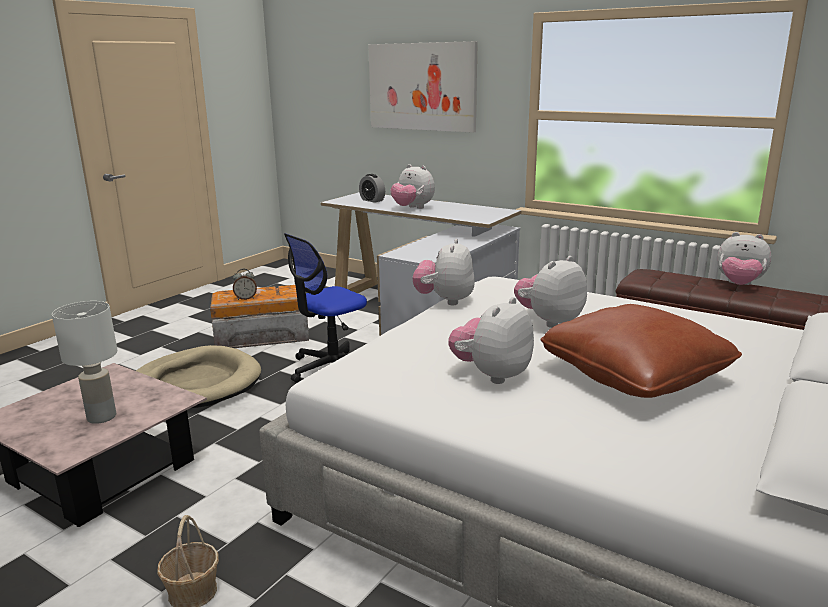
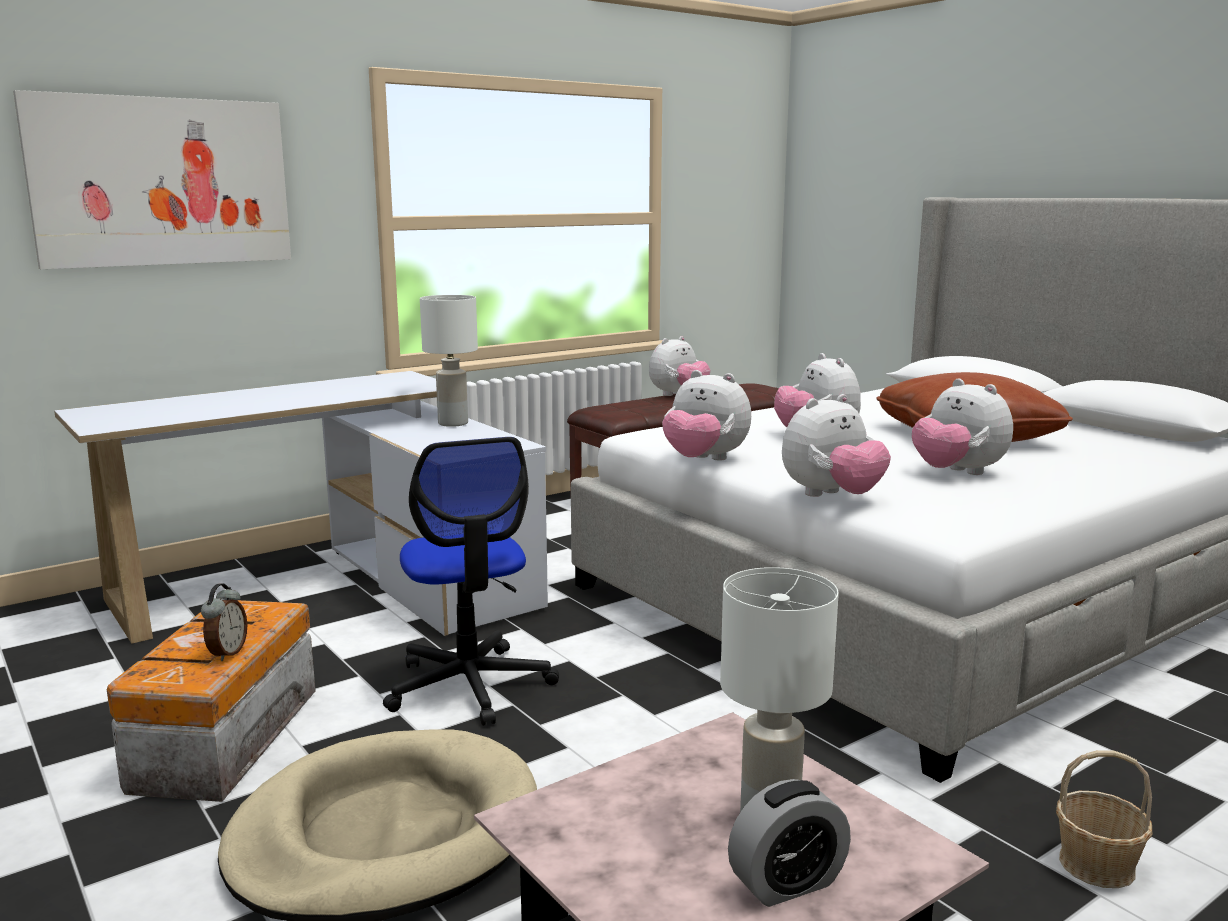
camera: 70 degrees left, 5 degrees down
(372, 200) = (161, 411): alarm clock -> alarm clock (787, 883)
(412, 208) = (284, 401): plush toy -> plush toy (831, 496)
(466, 243) = (452, 424): none -> white table lamp

